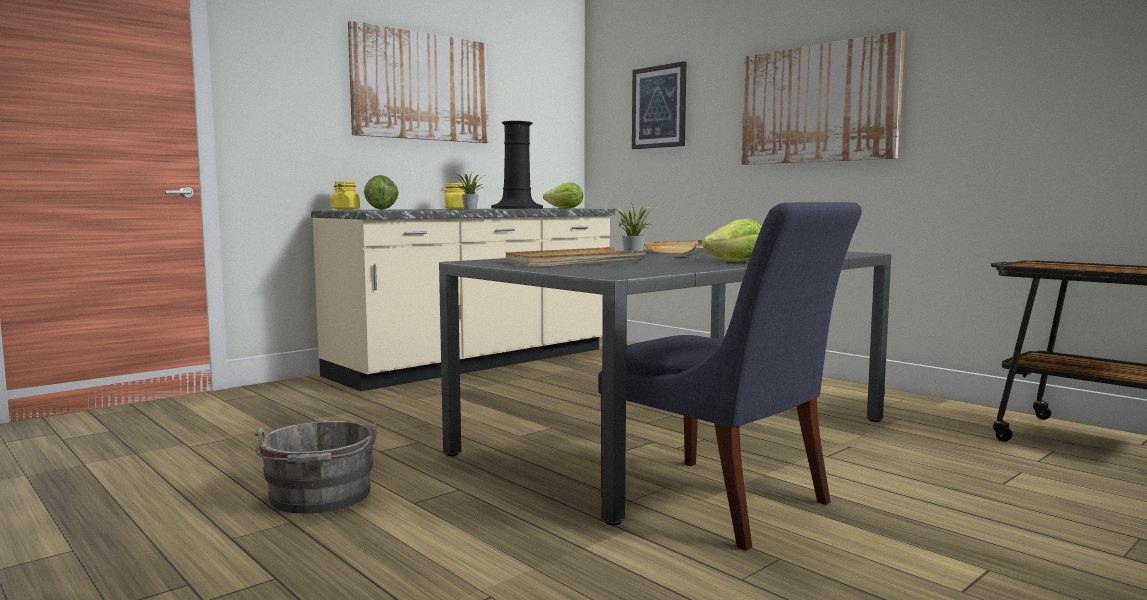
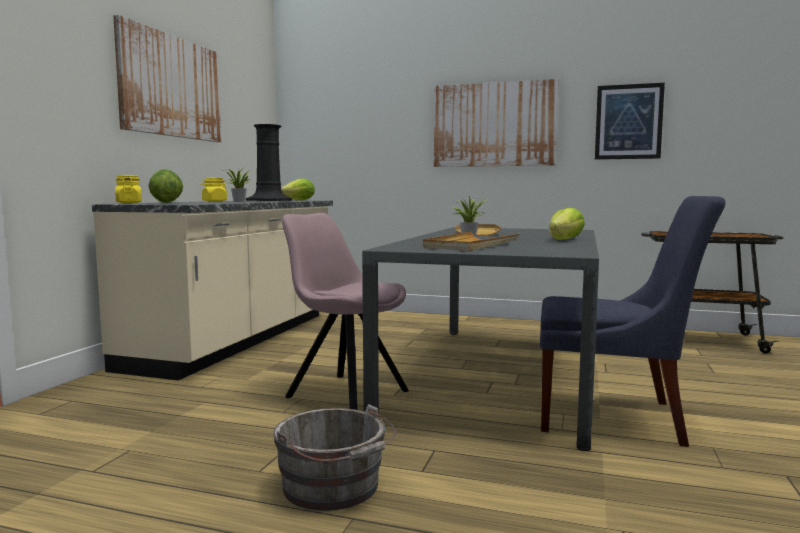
camera: 30 degrees left, 0 degrees up
(477, 426) = (346, 394): none -> pink chair
(659, 107) = (354, 119): picture -> picture (628, 122)

